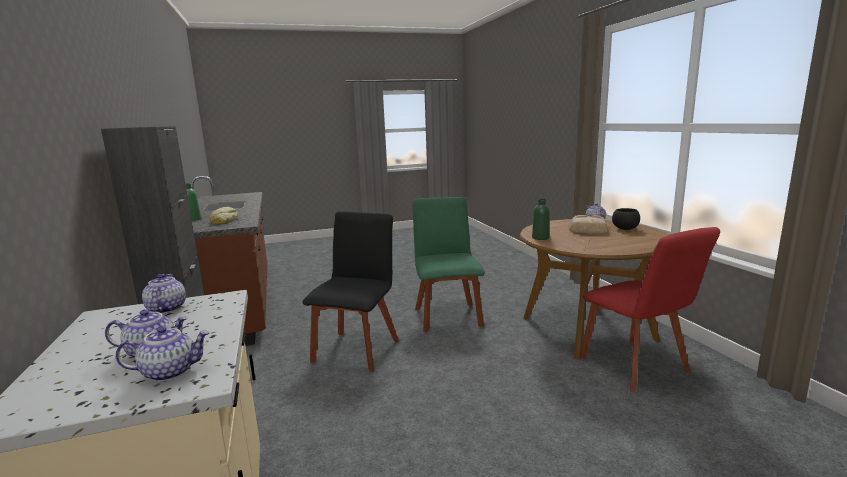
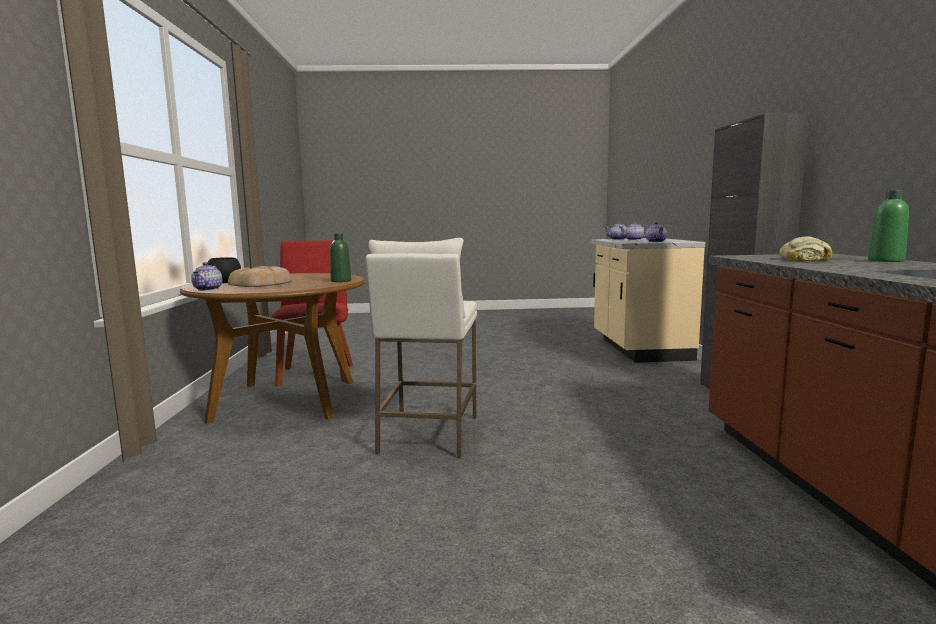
camera: 165 degrees left, 5 degrees down
(357, 348) = (570, 410): black chair -> none
(447, 315) = (428, 434): green chair -> white stool

